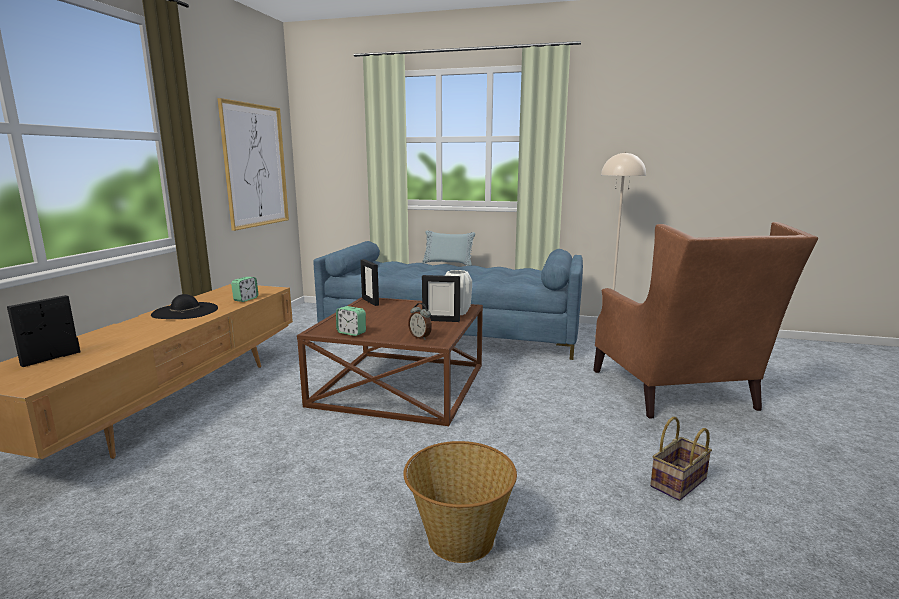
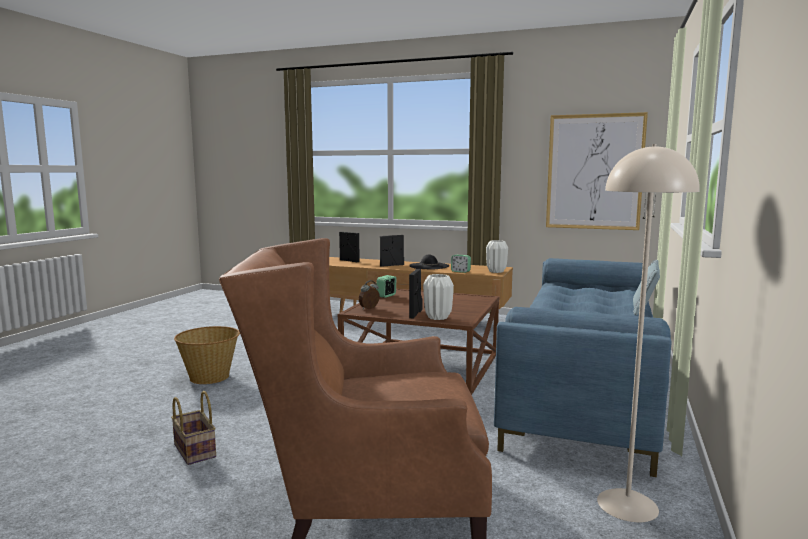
camera: 95 degrees right, 5 degrees down
(259, 288) = (496, 271): none -> white vase
(371, 301) = (478, 298): picture frame -> picture frame (392, 265)

